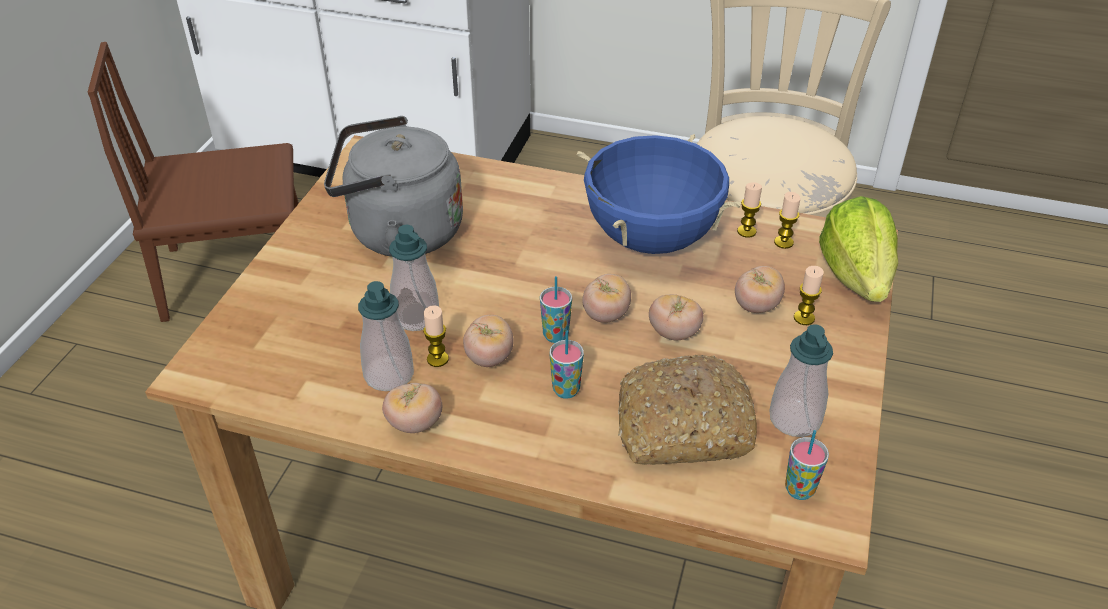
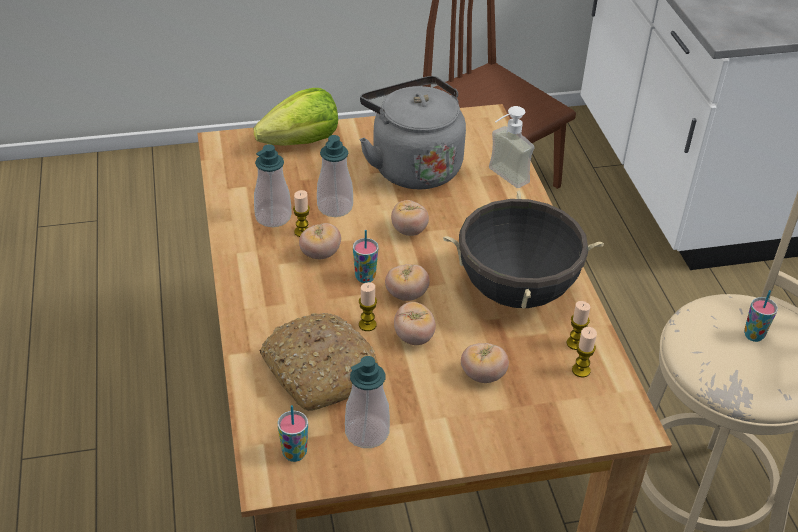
camera: 60 degrees right, 0 degrees up
(414, 423) = (239, 244): tomato -> tomato (409, 230)
(476, 182) = (502, 179): none -> soap dispenser
(566, 390) = (314, 301): cup -> cup (753, 335)
(651, 239) = (516, 291): blue cooking pot -> black cooking pot
(804, 318) = (490, 408): candle -> candle (367, 325)
(856, 276) = (574, 429): lettuce -> lettuce (301, 142)

